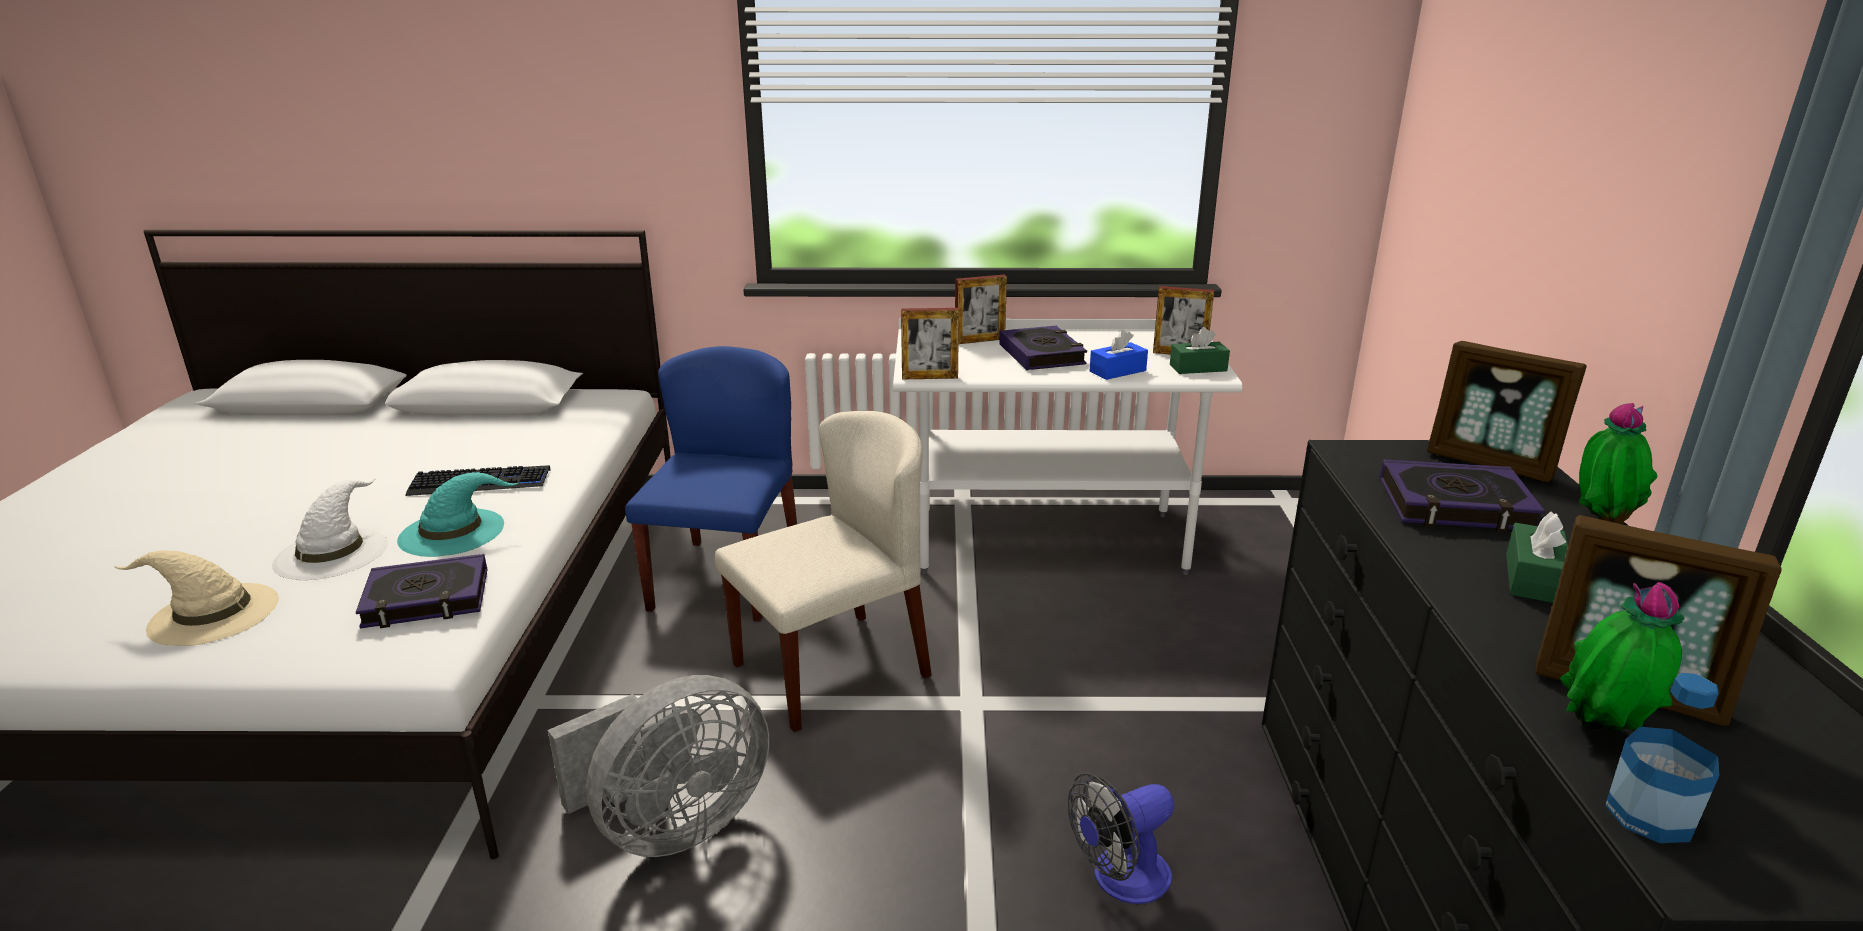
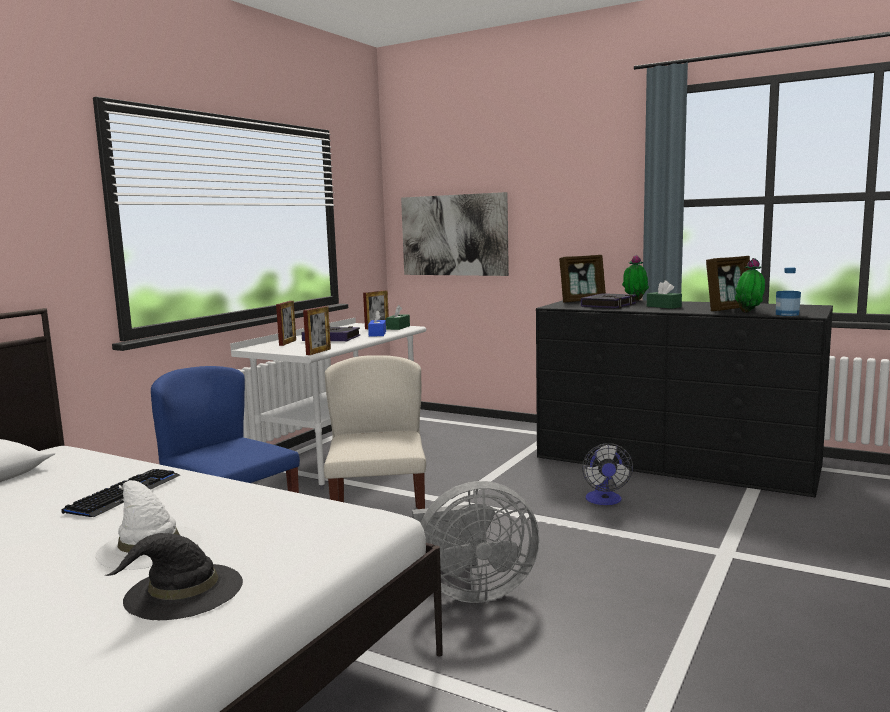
camera: 60 degrees left, 15 degrees down
(211, 614) = (183, 591): beige hat -> black hat
(426, 599) = (296, 515): book -> none
(453, 531) = (197, 505): turquoise hat -> none
(672, 827) = (471, 591): grey fan -> grey fan turned 90 degrees clockwise
(1461, 200) = (454, 235): none -> picture

